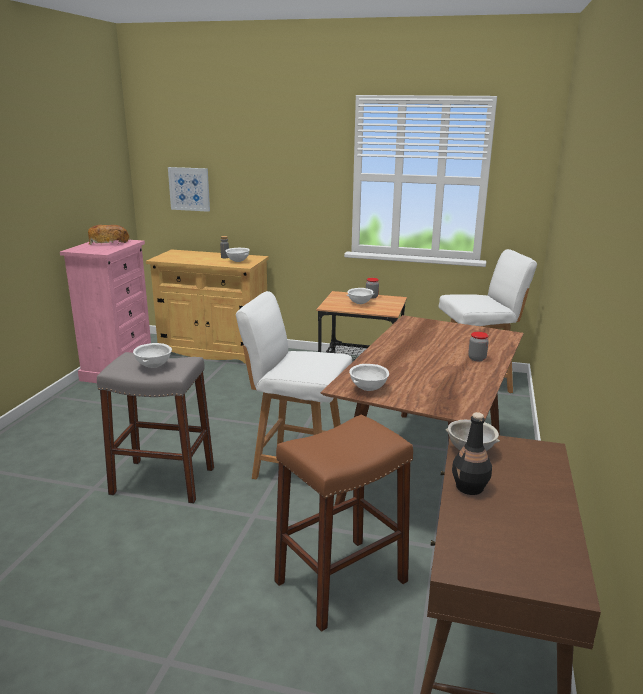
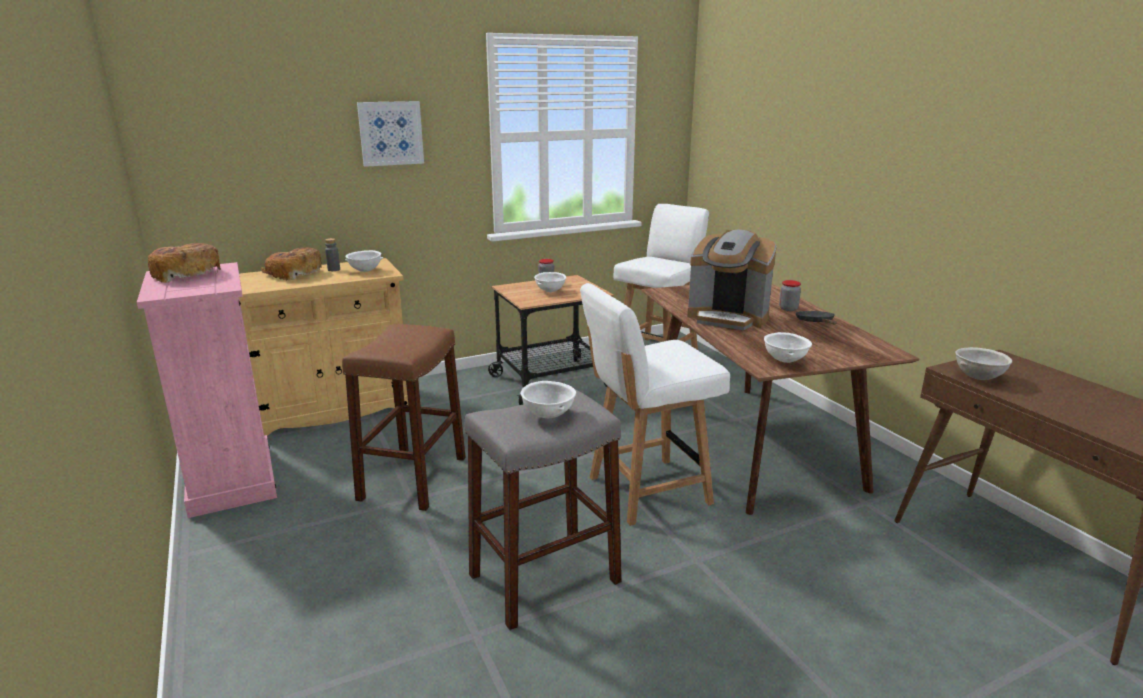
camera: 40 degrees left, 0 degrees up
(189, 189) = (247, 176): picture -> picture (391, 133)
(201, 255) = (294, 274): none -> bread
(341, 581) = (862, 572): brown stool -> brown stool (413, 478)
(409, 350) = (728, 318): none -> coffee machine
(470, 374) = (816, 323): none -> black frying pan
(470, 487) = (1044, 403): black bottle -> none

